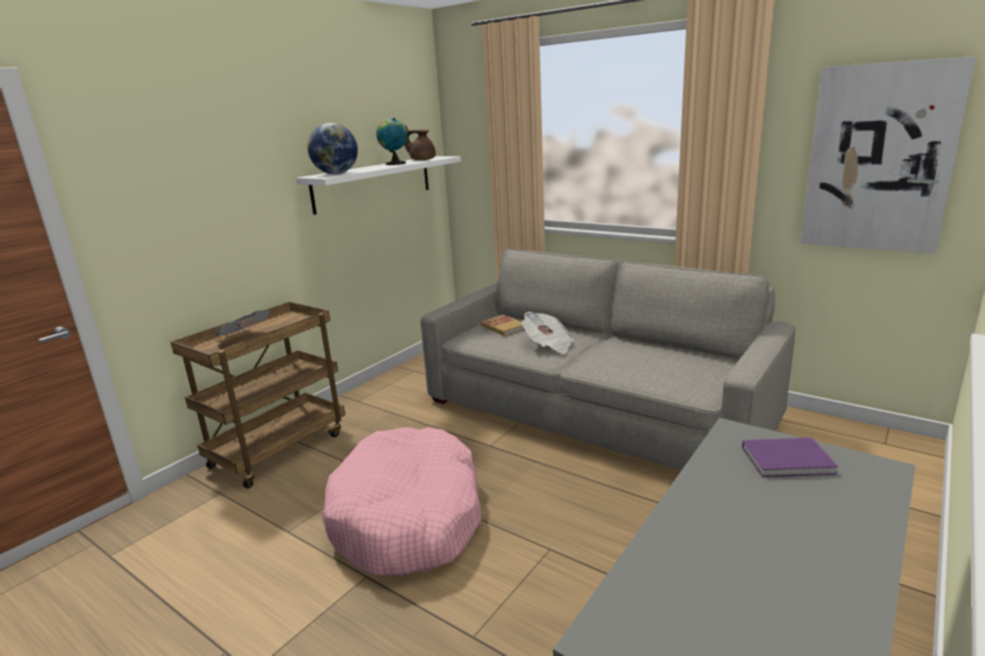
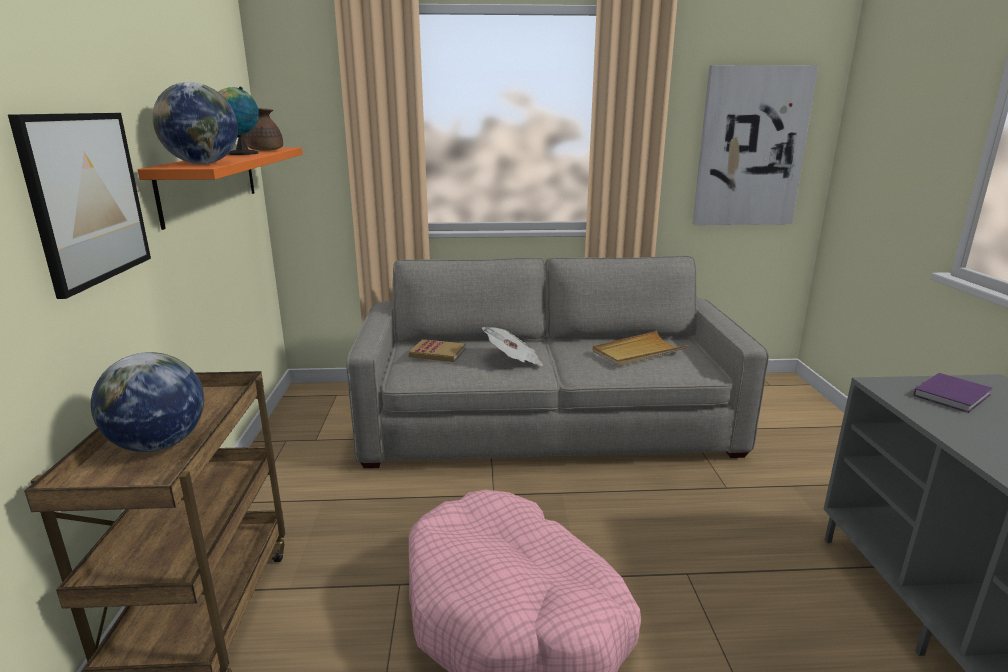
camera: 40 degrees left, 0 degrees up
(245, 338) = (158, 445): newspaper -> globe
(247, 196) = (86, 198): none -> picture
(373, 183) = (211, 182): white shelf -> orange shelf
(659, 361) = (638, 352): none -> beige tray

